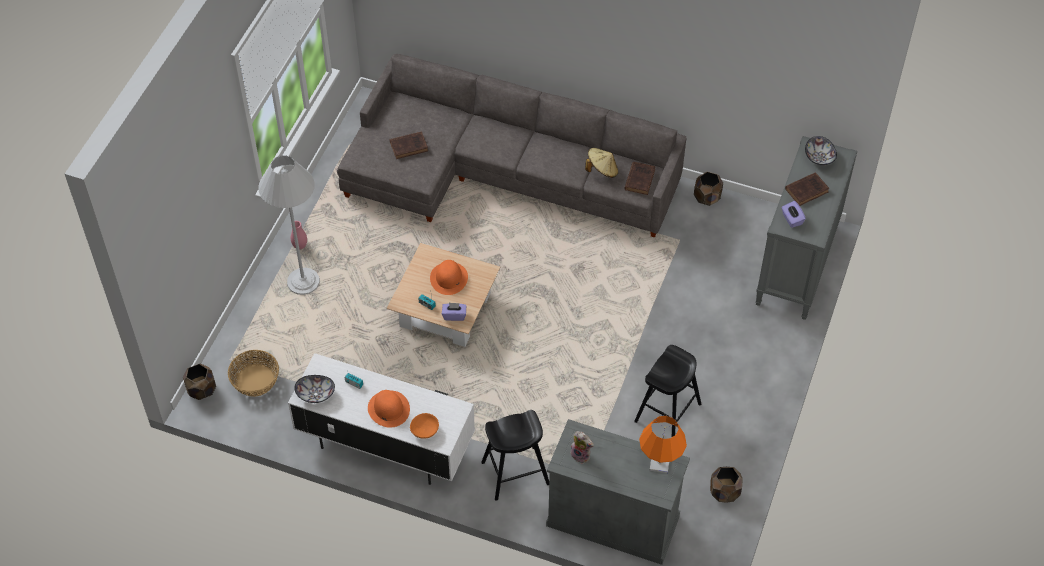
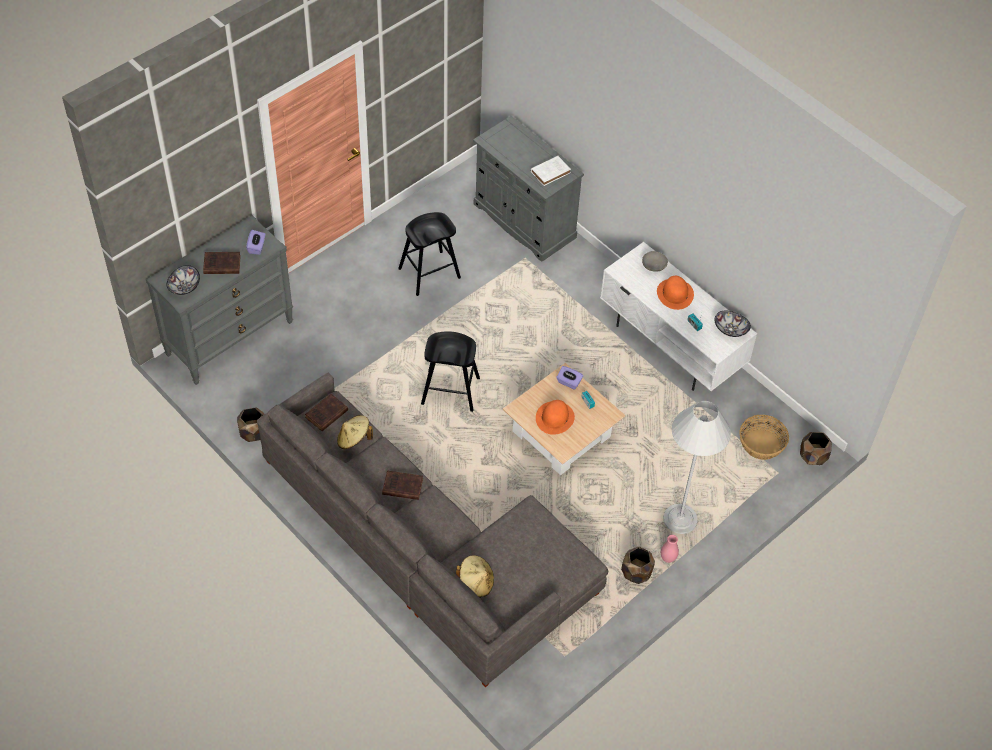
camera: 155 degrees left, 0 degrees up
(410, 146) = (524, 549): brown book -> brown book (401, 486)
(425, 431) = (653, 266): orange bowl -> grey bowl
(433, 109) = (476, 582): none -> beige hat
(515, 473) = (578, 281): black stool -> black stool (450, 391)
(581, 455) = (551, 172): plush toy -> white book
(660, 464) = (497, 144): orange table lamp -> none
(725, 492) = (428, 204): brown planter -> brown planter (636, 572)

